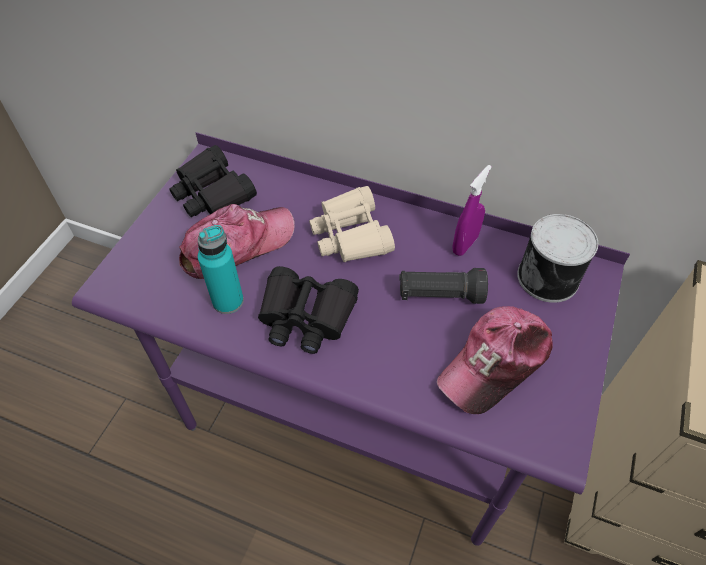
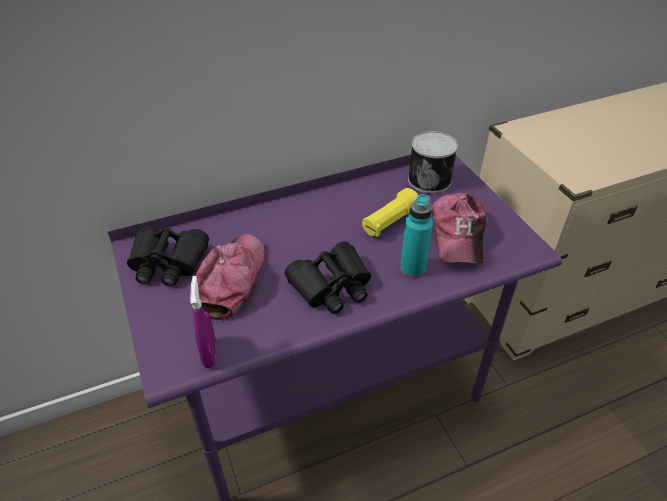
camera: 45 degrees left, 10 degrees down
(228, 301) = (270, 314): turquoise bottle -> turquoise bottle (412, 268)
(350, 234) = (298, 227): beige binoculars -> none
(440, 295) = (389, 223): black flashlight -> yellow flashlight
(465, 244) = (369, 191): purple spray bottle -> purple spray bottle (209, 354)

